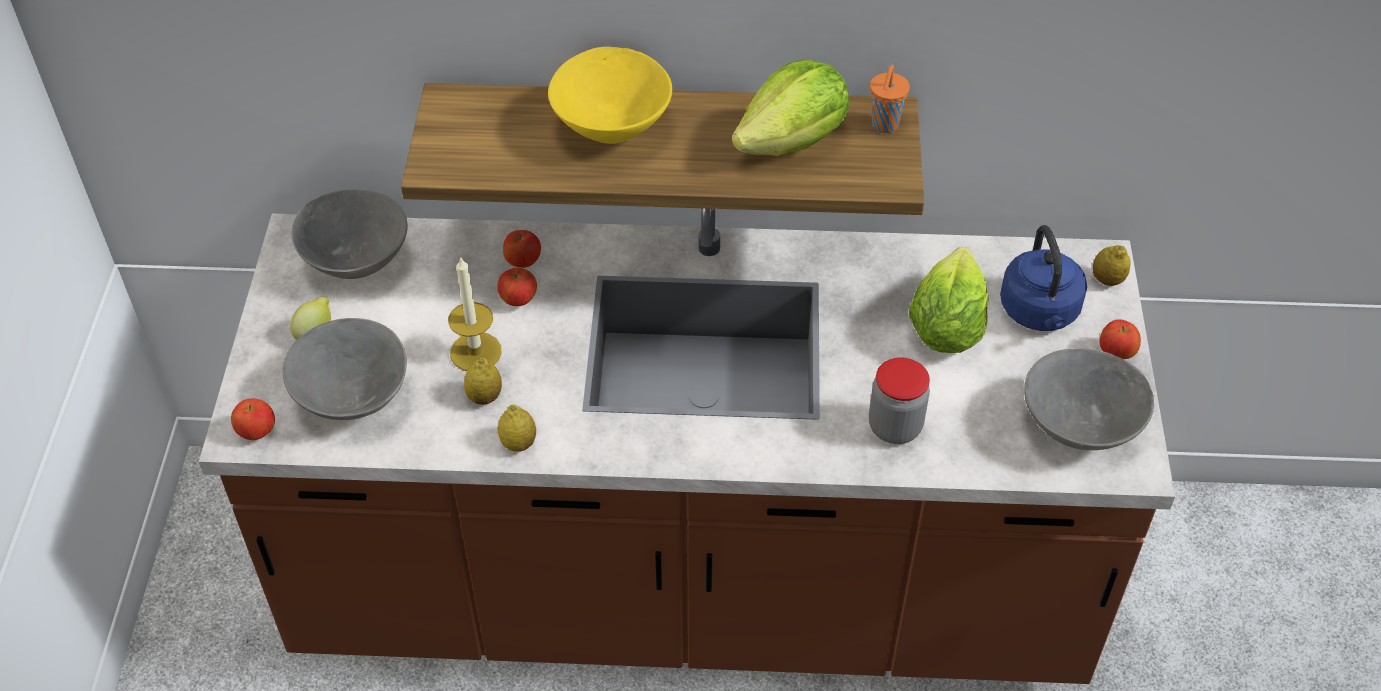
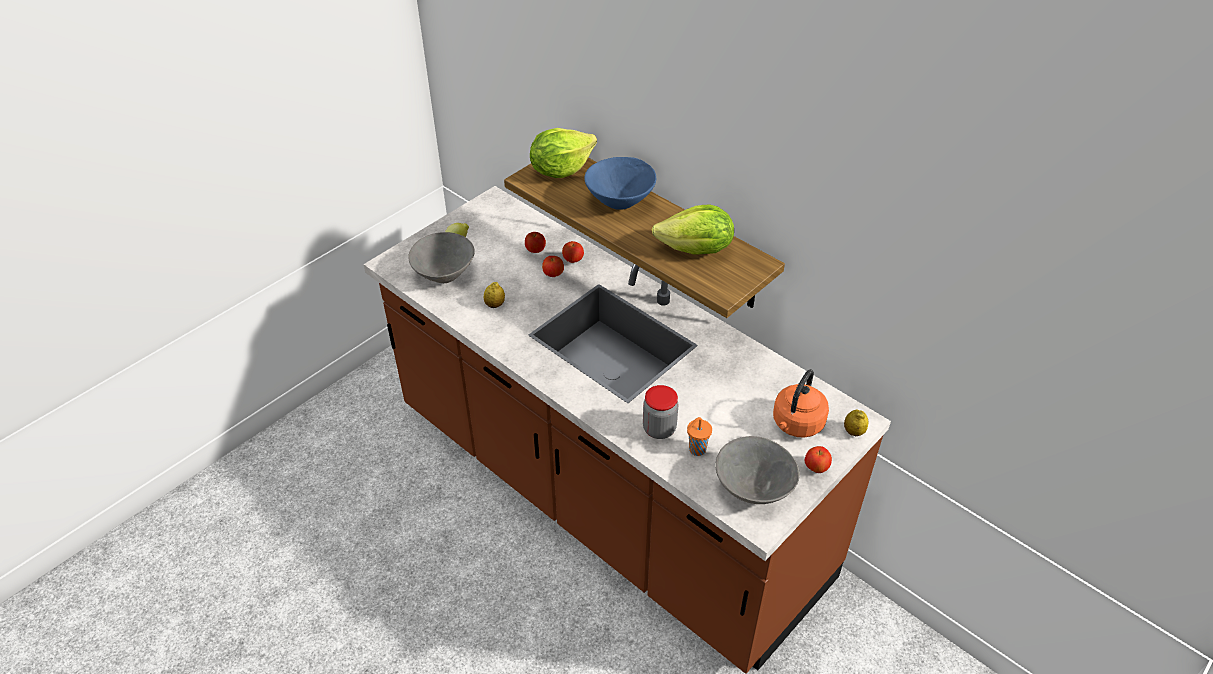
camera: 40 degrees right, 5 degrees down
(257, 432) = (395, 265): apple -> apple (535, 250)
(356, 260) = (506, 222): grey bowl -> none
(475, 352) = (511, 285): candle -> none
(518, 443) = (487, 331): lemon -> none
(613, 126) = (621, 201): yellow bowl -> blue bowl
(884, 126) = (750, 267): orange cup -> orange cup (696, 450)
(945, 327) = (738, 401): lettuce -> lettuce (560, 170)
(1040, 313) = (796, 424): blue kettle -> orange kettle

